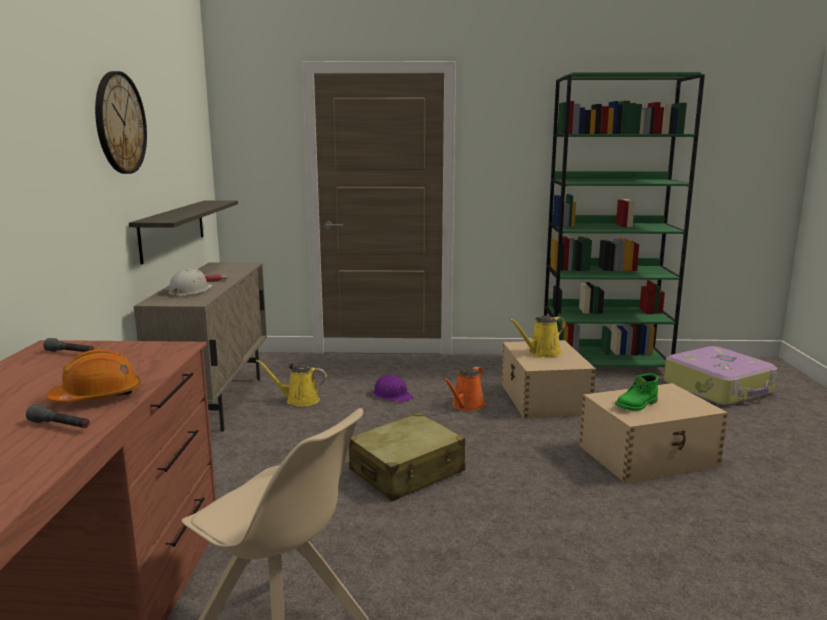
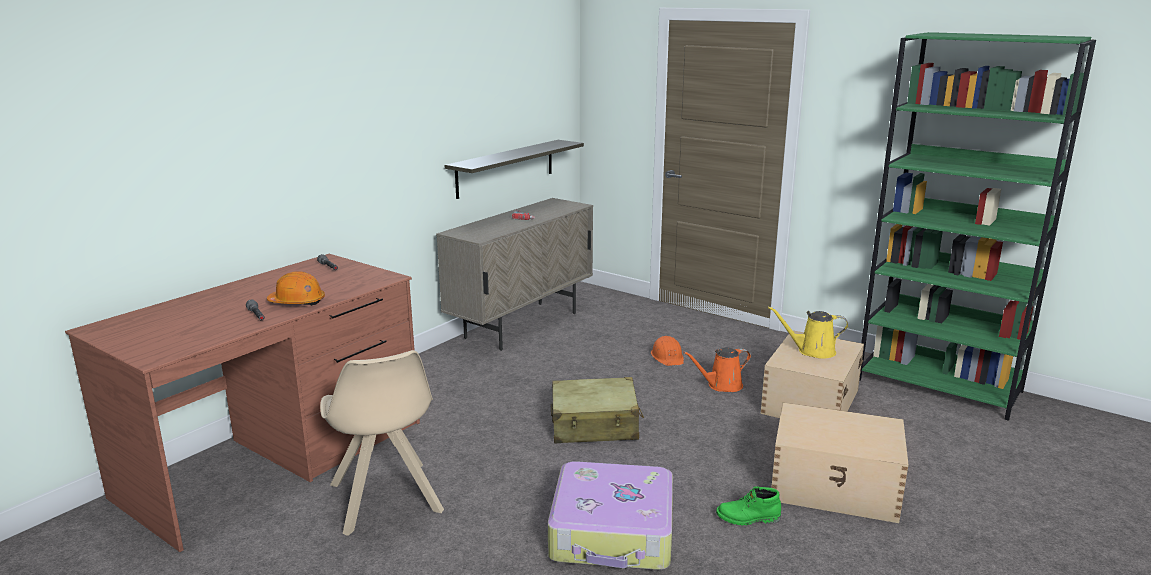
camera: 35 degrees right, 5 degrees up
(120, 123) = (443, 83): wall clock -> none
(190, 291) = (491, 226): white hard hat -> none
(299, 400) = (584, 340): yellow watering can -> none
(392, 395) = (667, 357): purple hard hat -> orange hard hat
(637, 405) = (819, 428): green boot -> green boot (748, 518)
(718, 388) = (1048, 450): suitcase -> suitcase (613, 533)

